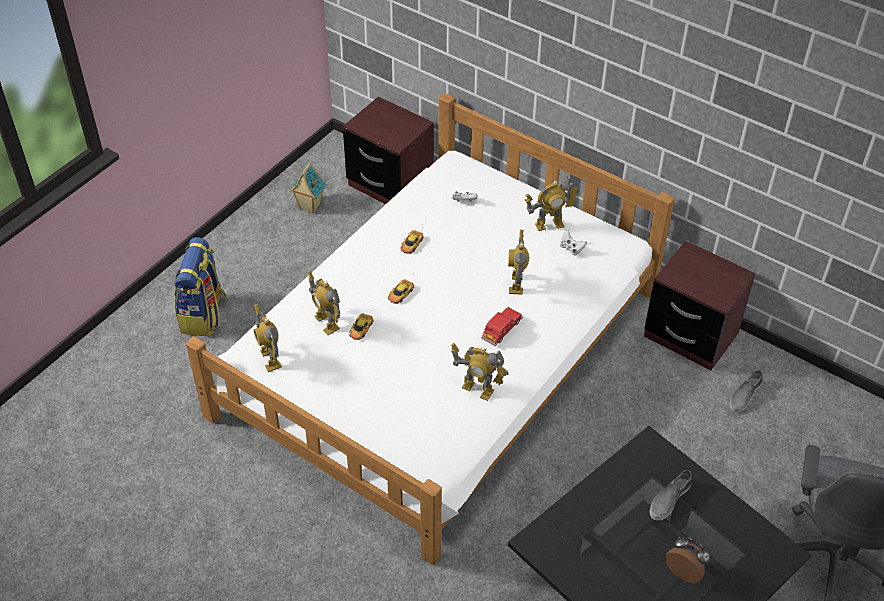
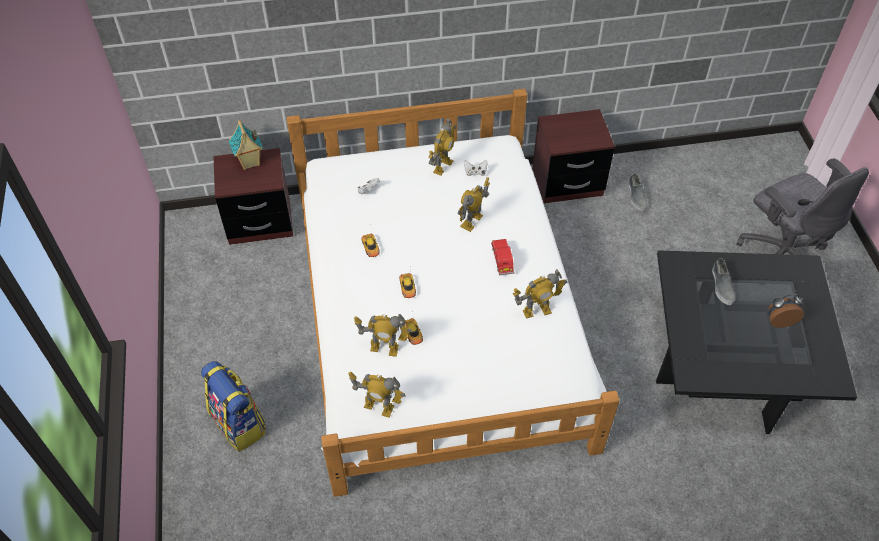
camera: 45 degrees left, 5 degrees up
(309, 206) = (218, 281): toy house -> toy house (249, 163)
(516, 284) = (472, 221): toy robot -> toy robot turned 75 degrees clockwise

